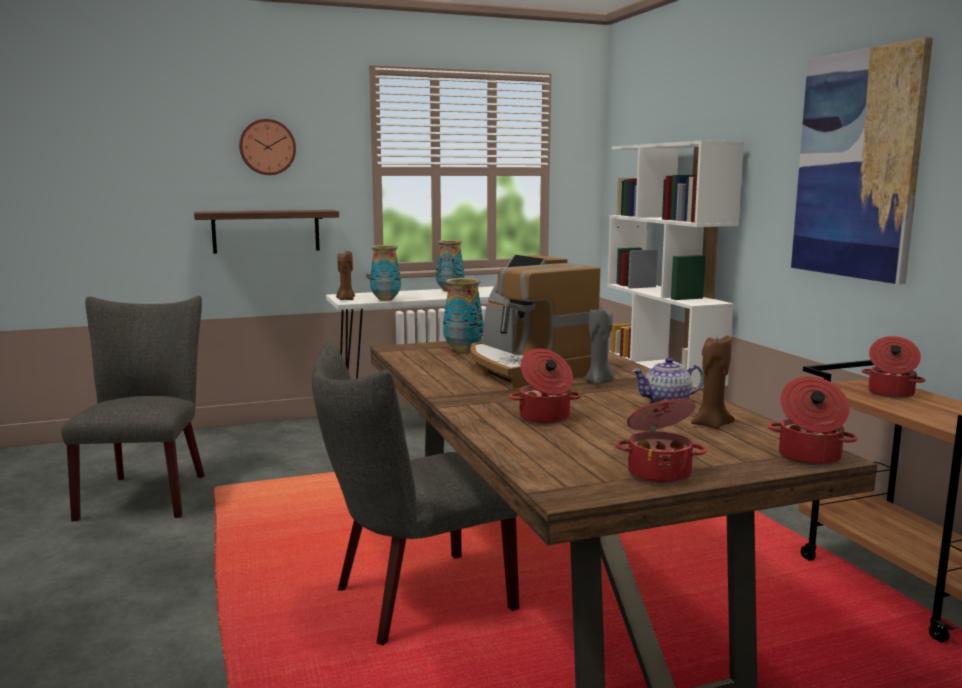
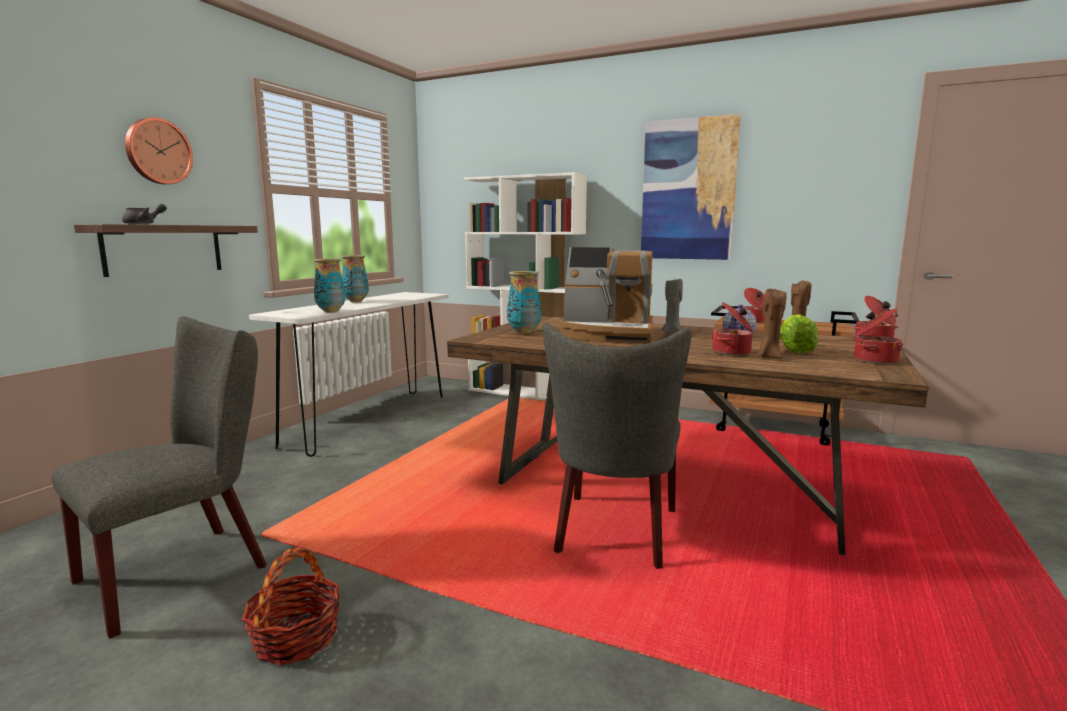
camera: 45 degrees left, 0 degrees up
(113, 559) = (296, 638): none -> basket
(147, 493) = (185, 569): grey chair -> grey chair turned 90 degrees clockwise
(239, 211) = (144, 224): none -> grey teapot
(345, 299) = (291, 315): brown candle -> brown candle (769, 357)
(625, 436) = (794, 351): none -> lettuce

